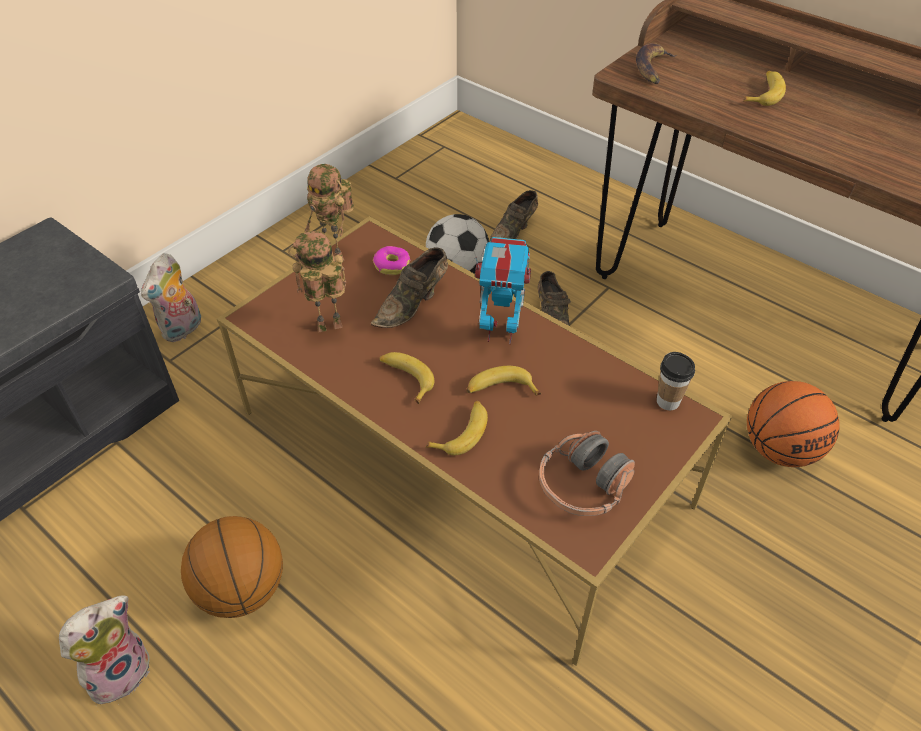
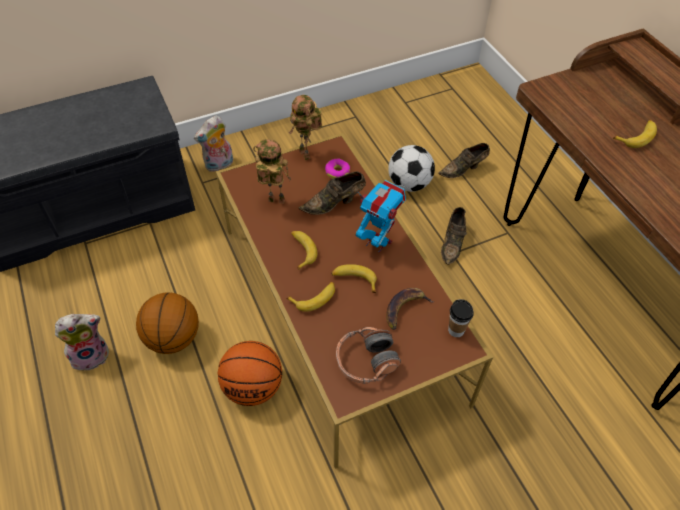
camera: 25 degrees right, 5 degrees up
(652, 68) = (566, 91): banana -> banana (405, 309)
(780, 449) = (558, 394): basketball -> basketball (253, 387)

